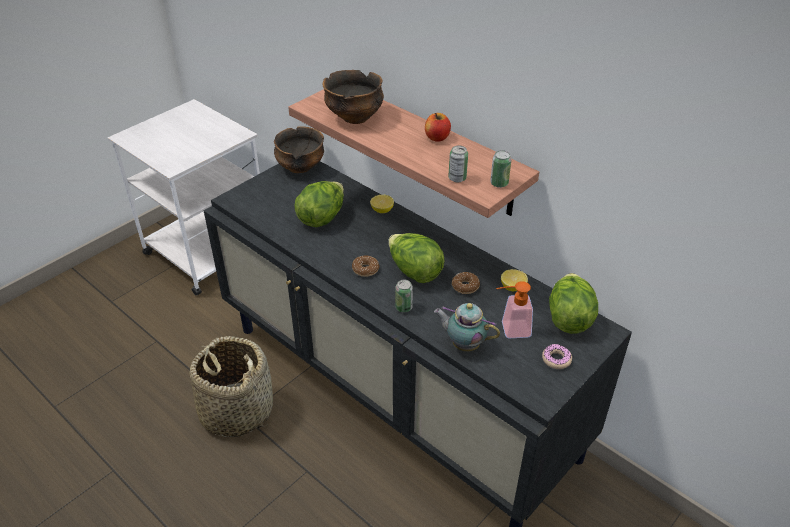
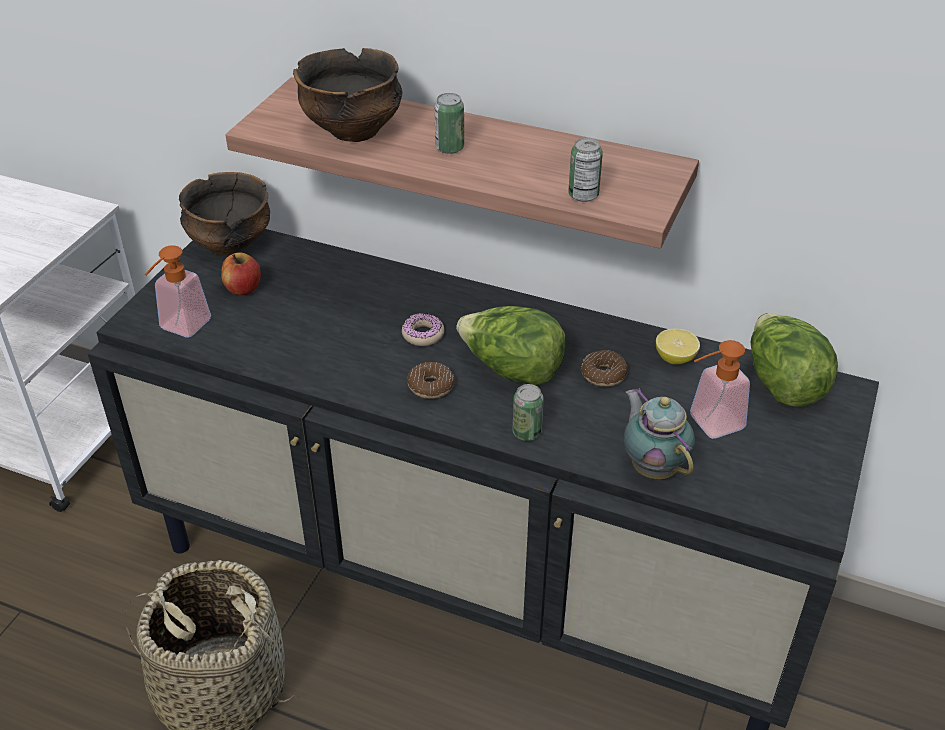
camera: 20 degrees left, 0 degrees up
(252, 208) = (180, 329): none -> soap dispenser
(322, 217) = (312, 318): lettuce -> none
(382, 210) = (405, 285): lemon -> none
(437, 137) = (509, 138): apple -> apple (243, 288)
(464, 344) = (653, 466): teapot -> teapot turned 60 degrees clockwise
(499, 183) = (652, 190): can -> can (449, 148)
(556, 359) = (801, 452): donut -> donut (423, 334)

